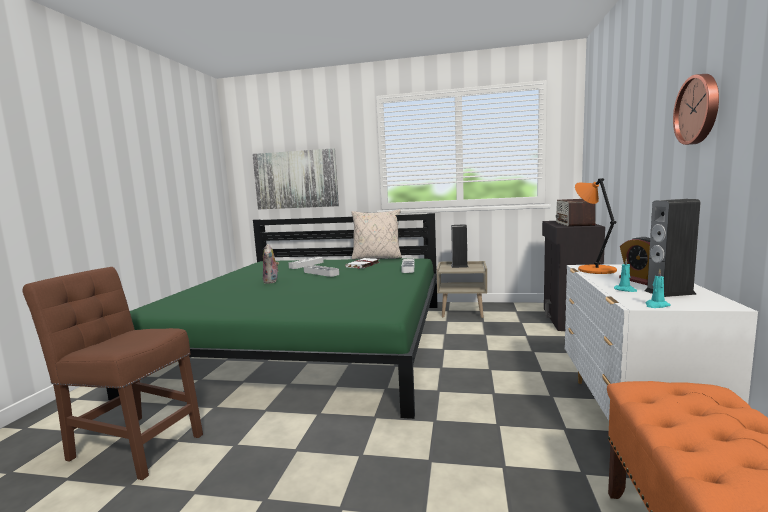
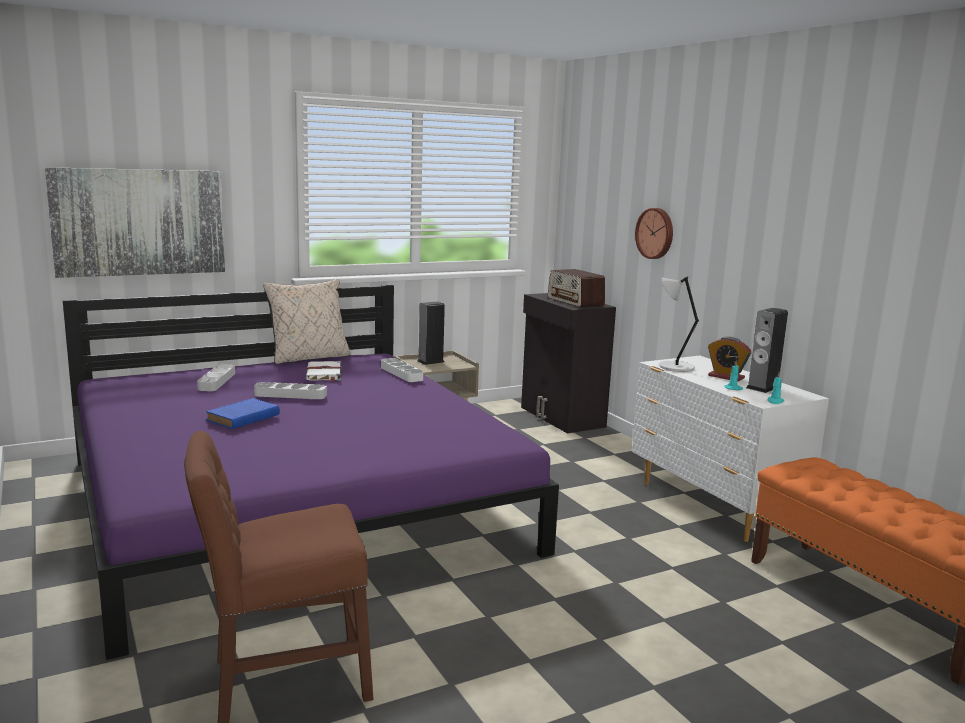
camera: 40 degrees left, 5 degrees up
(272, 281) = (241, 418): plush toy -> blue book
(313, 342) = (293, 504): green bed -> purple bed
(594, 270) = (674, 367): orange table lamp -> grey table lamp
(698, 109) = (763, 222): wall clock -> wall clock (656, 233)

